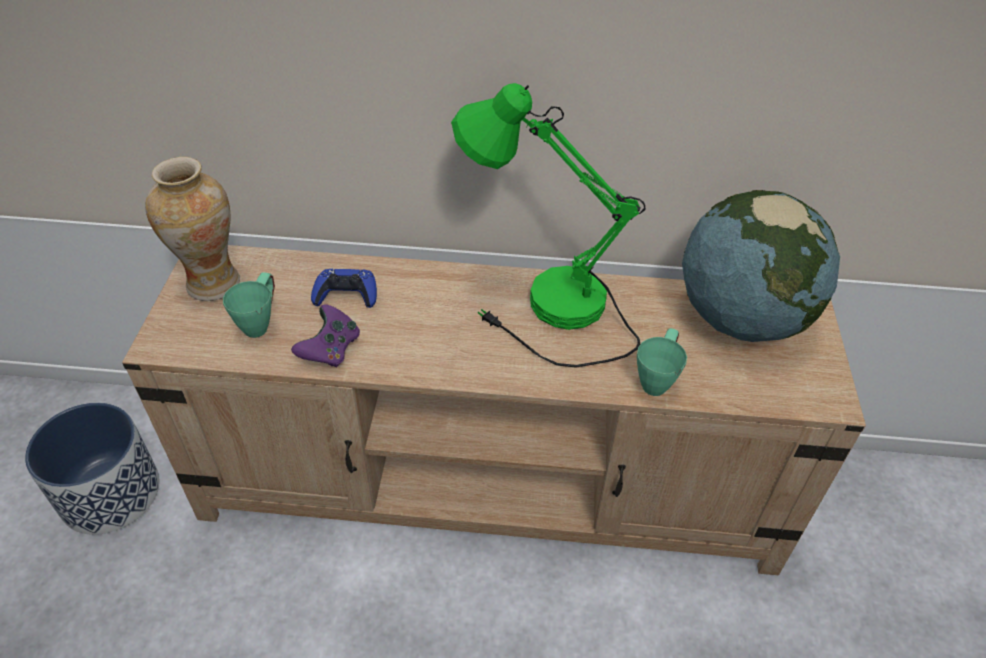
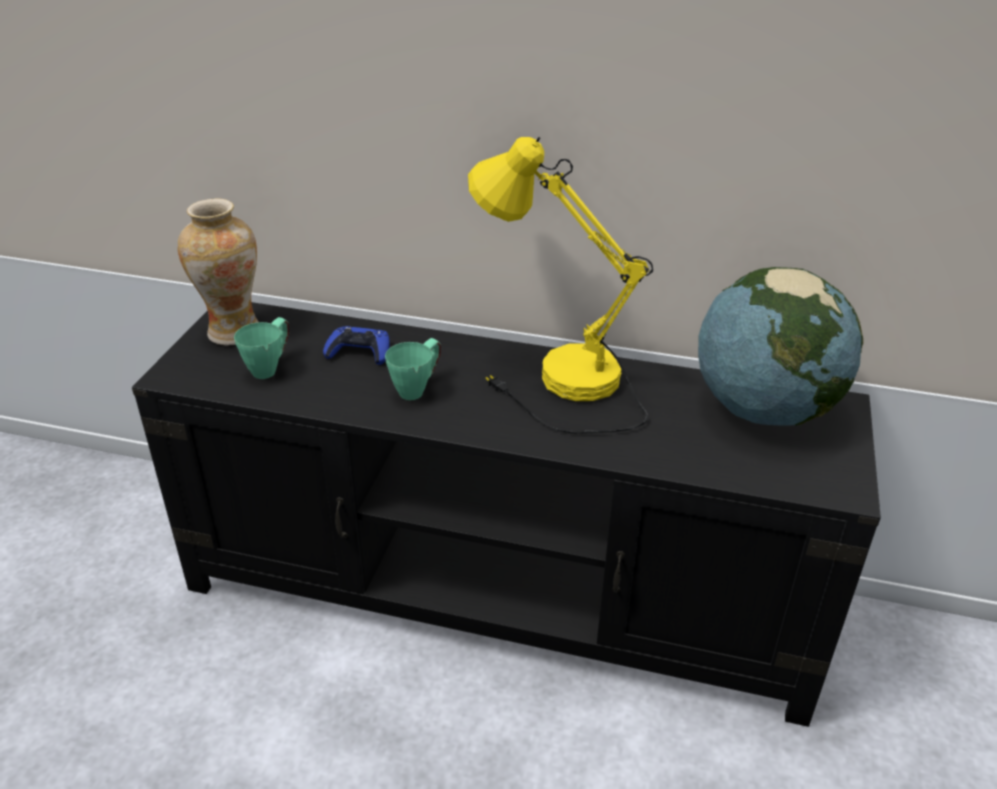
camera: 10 degrees right, 10 degrees down
(111, 492) = (109, 554): planter -> none
(330, 350) = (331, 396): purple game controller -> none
(492, 484) = (500, 594): beige tv stand -> black tv stand
(546, 314) = (556, 387): green table lamp -> yellow table lamp
(657, 378) = (659, 452): green mug -> green mug (418, 388)

